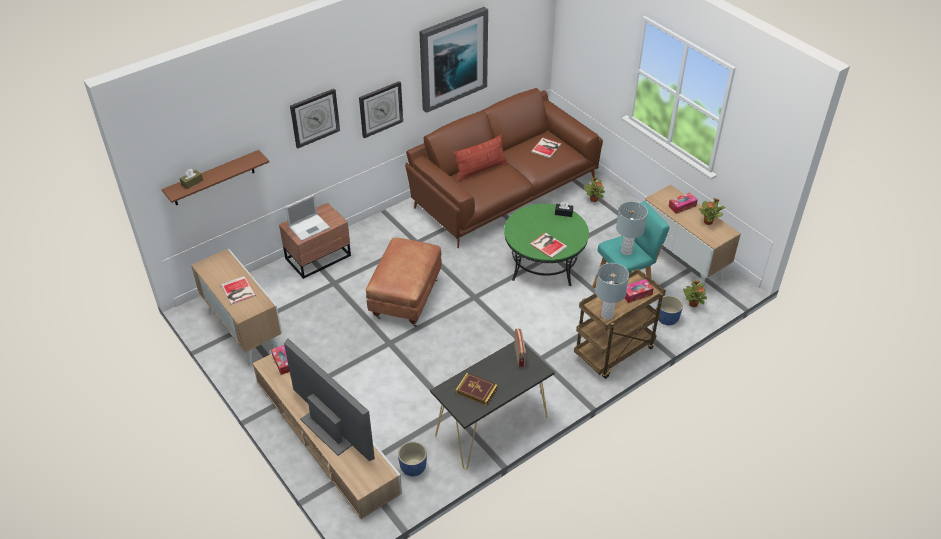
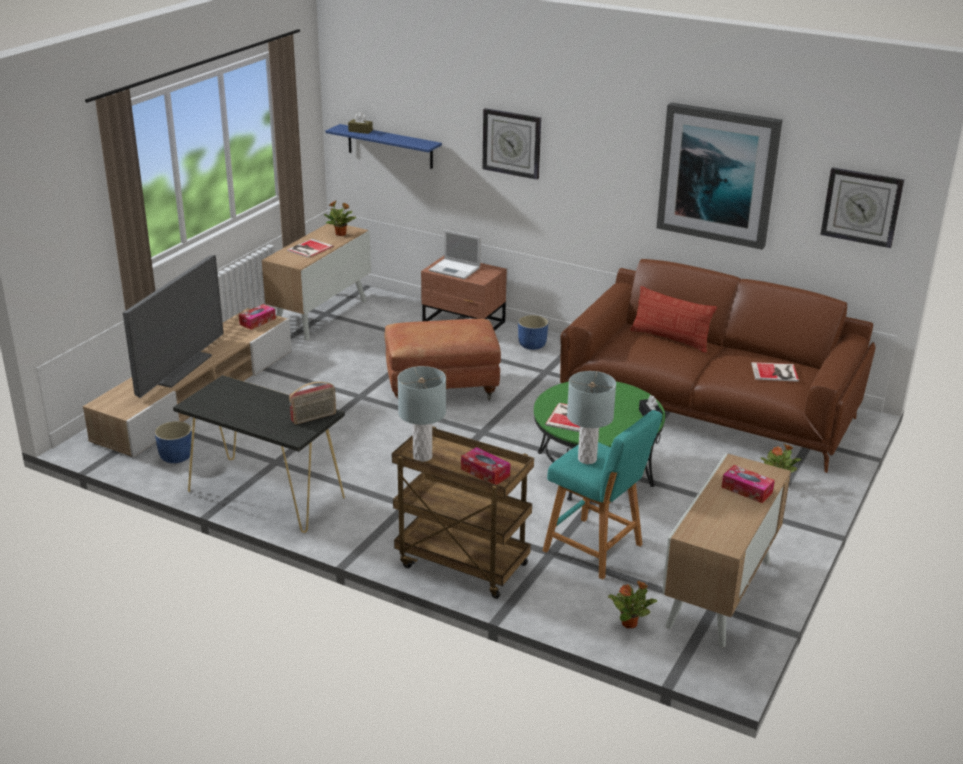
camera: 65 degrees right, 15 degrees down
(213, 178) = (390, 146): brown shelf -> blue shelf
(380, 109) = (599, 185): wall clock -> wall clock (861, 207)
(476, 390) = (235, 402): book -> none
(667, 319) = (572, 602): blue planter -> blue planter (531, 345)
(708, 222) = (734, 521): potted plant -> potted plant (341, 234)

